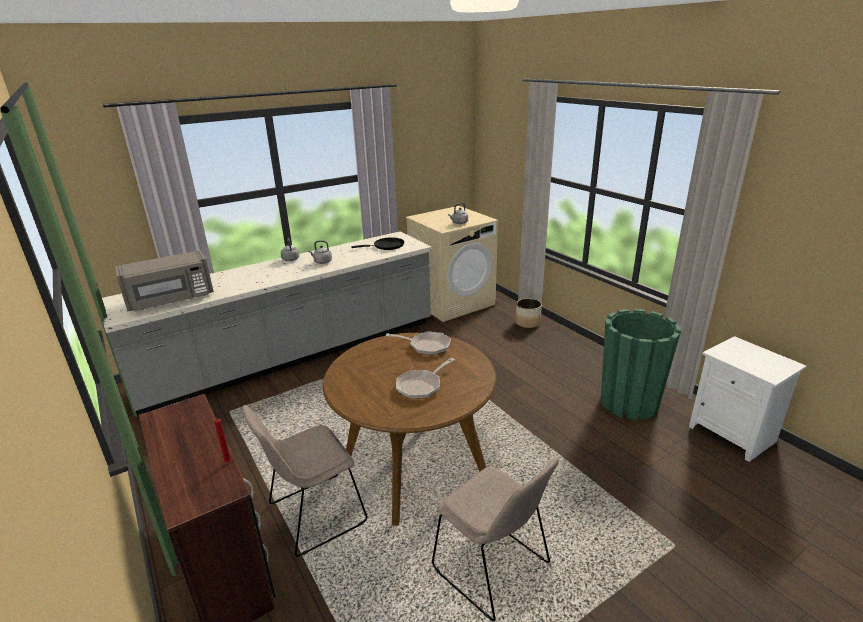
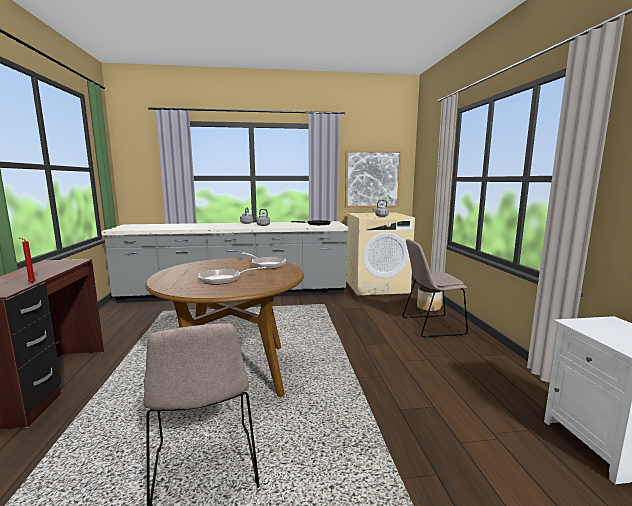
camera: 25 degrees right, 15 degrees down
(171, 300) = (152, 227): grey microwave -> none
(313, 515) = (130, 379): beige chair -> beige chair (430, 326)
(430, 167) = (372, 179): none -> picture
(629, 402) = (482, 382): green planter -> none

